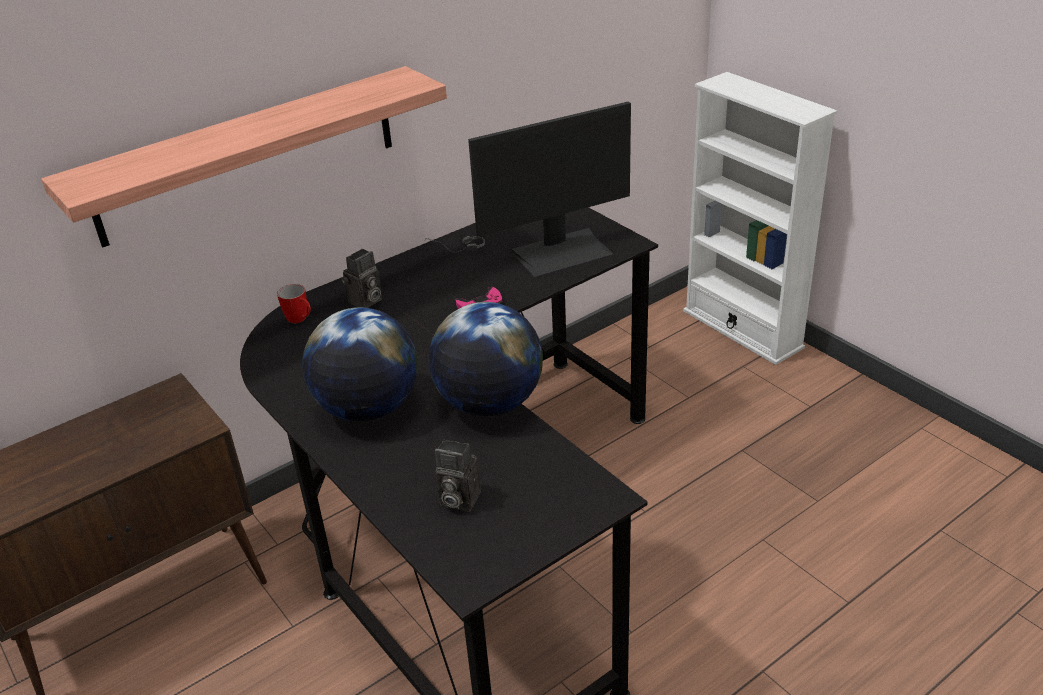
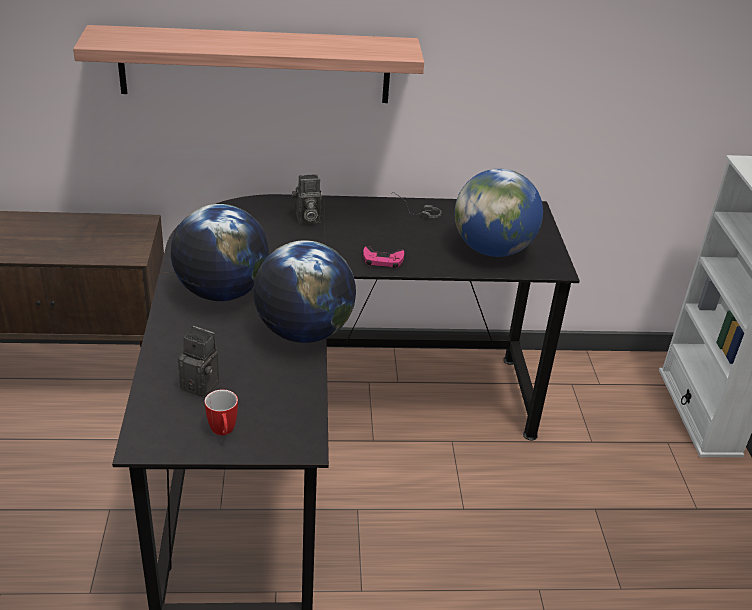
camera: 30 degrees right, 0 degrees up
(300, 320) = (251, 211): mug -> mug (223, 433)
(457, 499) = (203, 385): camera -> camera turned 150 degrees clockwise
(561, 251) = (492, 249): monitor -> globe

